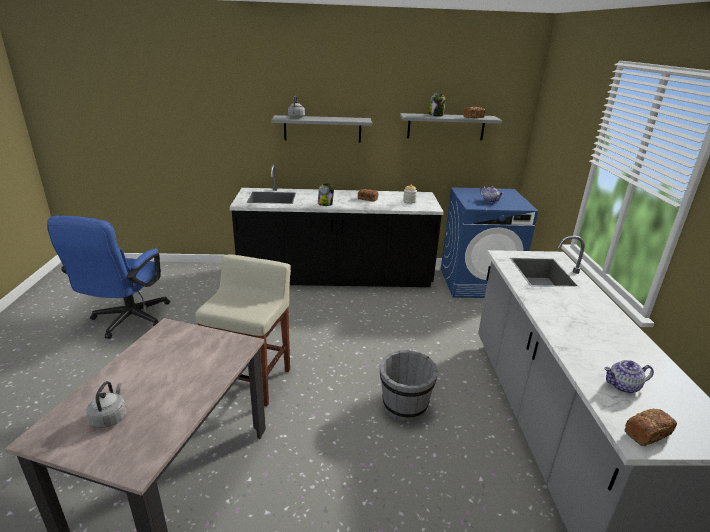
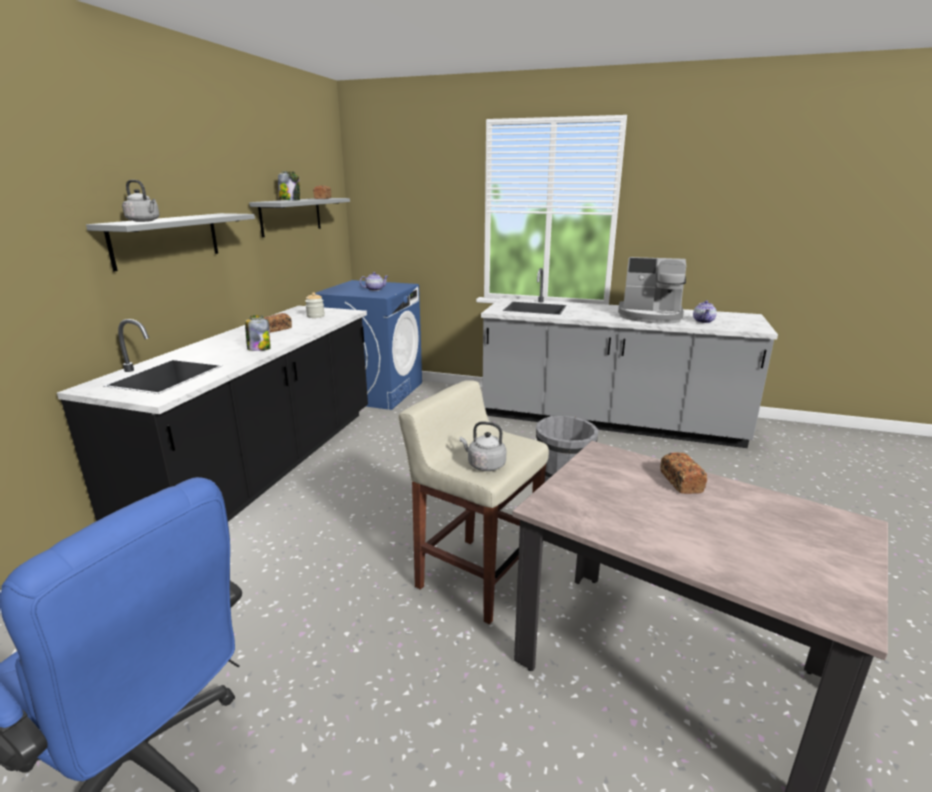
camera: 70 degrees left, 5 degrees down
(110, 417) = (777, 549): grey kettle -> grey kettle (484, 465)
(597, 342) = (650, 316): none -> coffee machine
(647, 433) = (751, 326): bread -> bread (680, 482)

